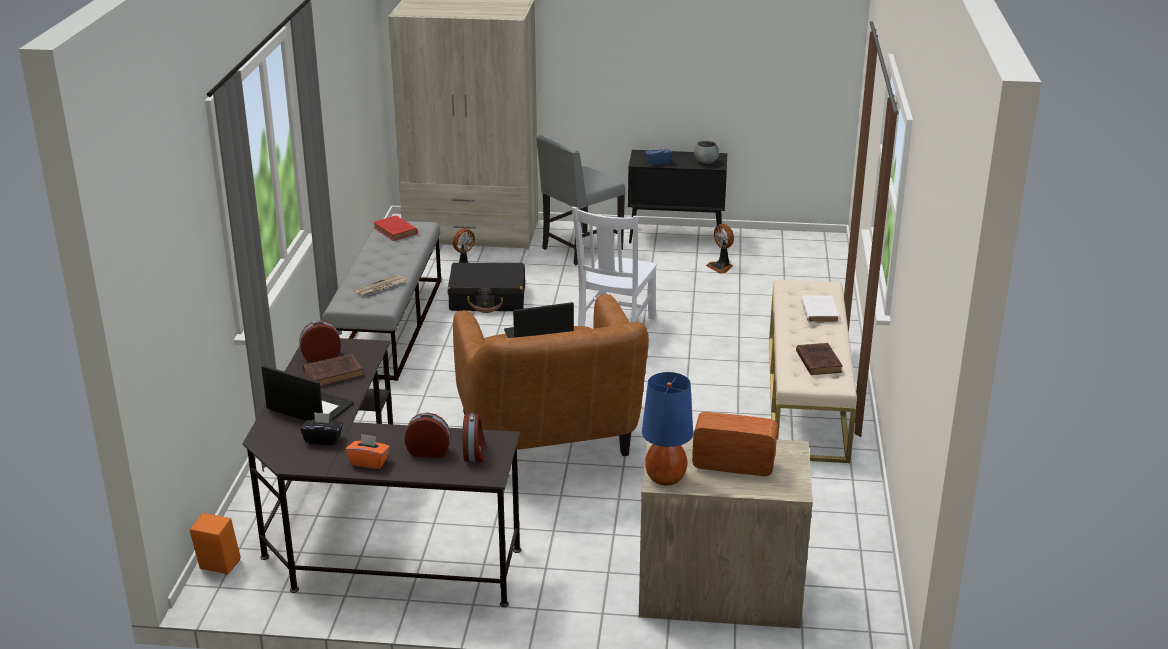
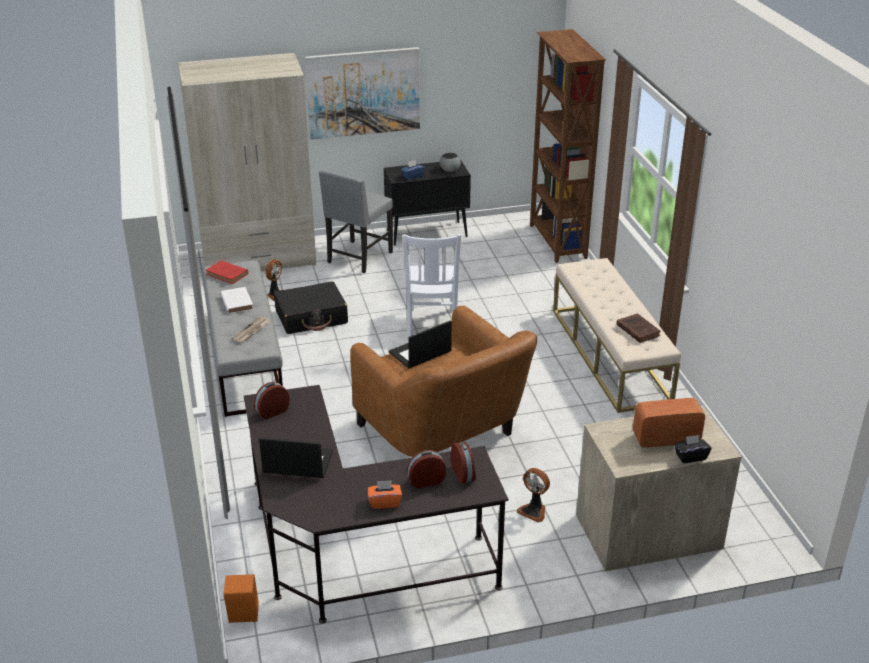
camera: 20 degrees left, 5 degrees up
(323, 439) = (331, 490): black tissue box -> black tissue box (690, 457)
(335, 373) = (296, 425): brown book -> none
(613, 56) = (363, 93): none -> picture
(665, 478) = (625, 462): blue table lamp -> none
(721, 267) = (478, 254): fan -> fan (533, 511)
(819, 311) = (609, 286): white book -> white book (237, 302)
(826, 269) = (557, 242): none -> brown bookcase

